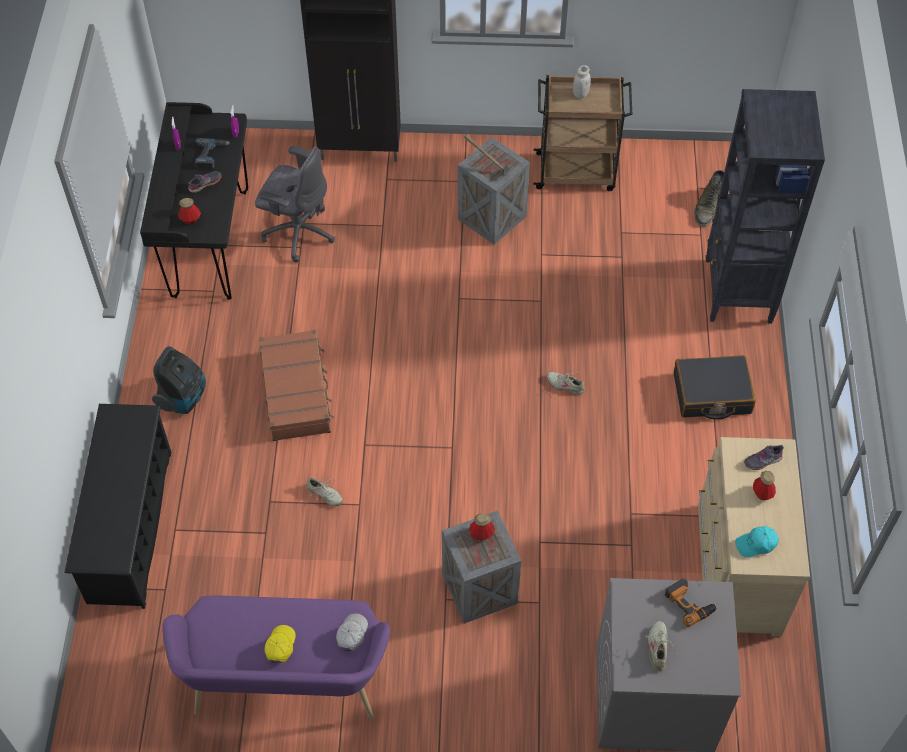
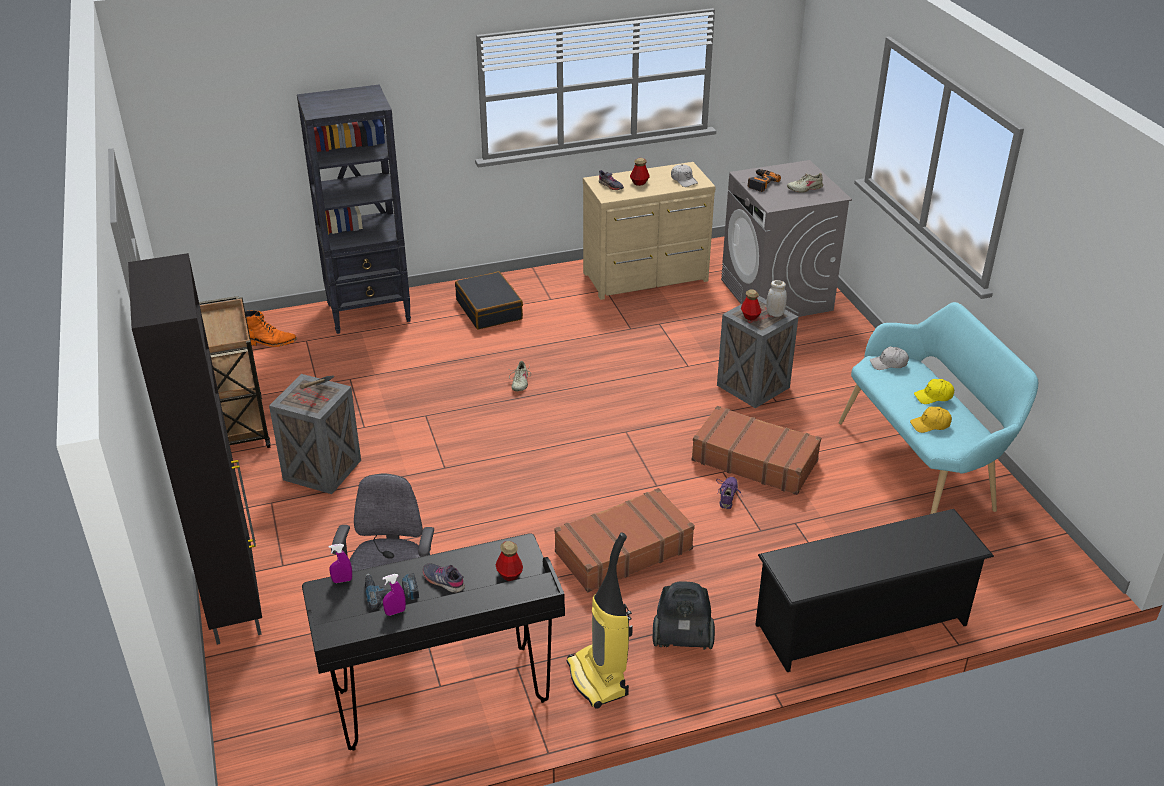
camera: 110 degrees left, 20 degrees down
(176, 335) = (599, 679): none -> vacuum cleaner
(241, 617) = (930, 425): none -> yellow cap
(286, 686) = (923, 466): purple bench -> turquoise bench
(324, 495) = (728, 496): beige shoe -> purple shoe
(363, 538) = (754, 460): none -> brown suitcase
(580, 94) = (210, 333): white jar -> white jar (775, 314)
(707, 207) = (269, 342): green boot -> orange boot
(756, 544) = (684, 180): turquoise cap -> white cap

